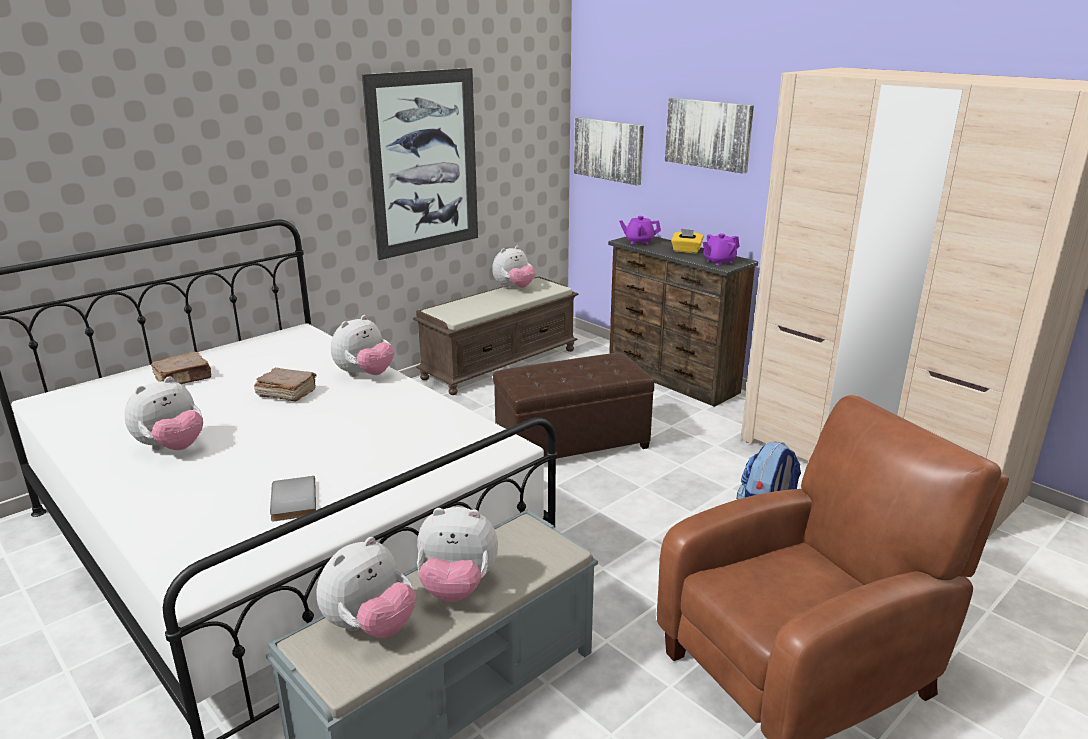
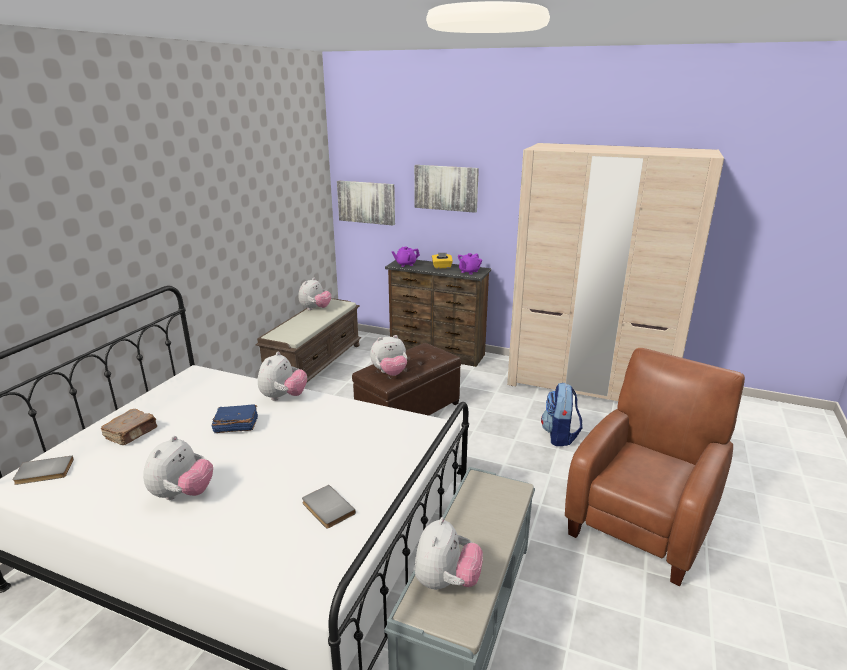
camera: 25 degrees left, 0 degrees up
(78, 397) = (44, 473): none -> grey book
(286, 393) = (235, 426): brown book -> blue book
(424, 163) = (251, 225): picture -> none
(457, 588) = (476, 534): plush toy -> plush toy (390, 373)

